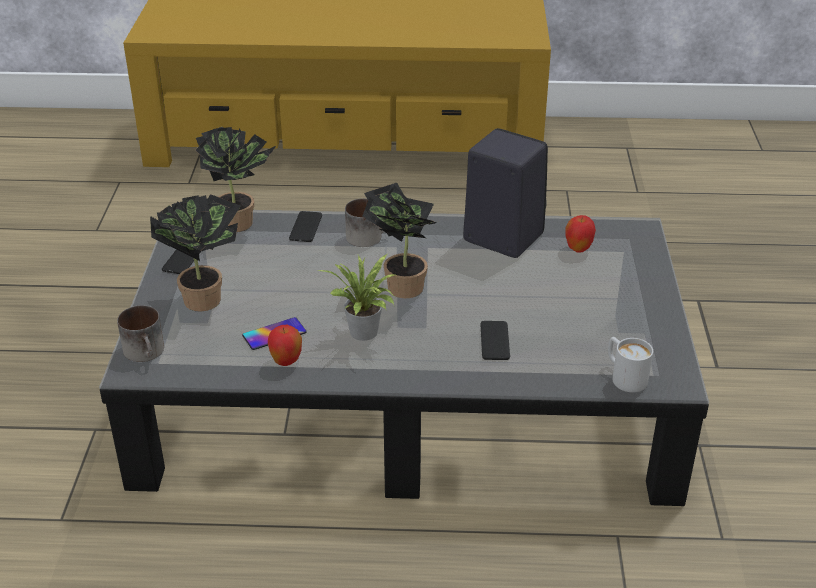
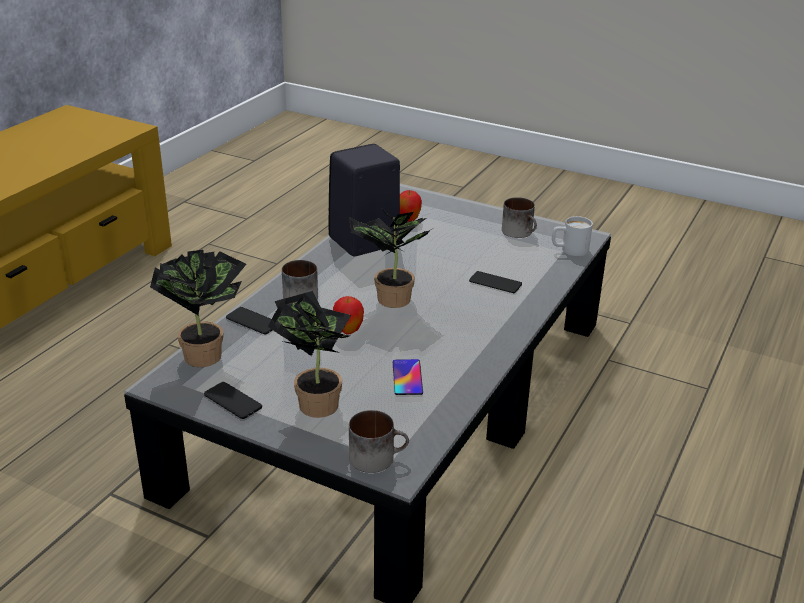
camera: 65 degrees left, 5 degrees down
(286, 362) = (453, 381): apple -> apple (348, 331)
(364, 334) = (443, 334): potted plant -> none
(631, 330) = (520, 232): none -> mug

